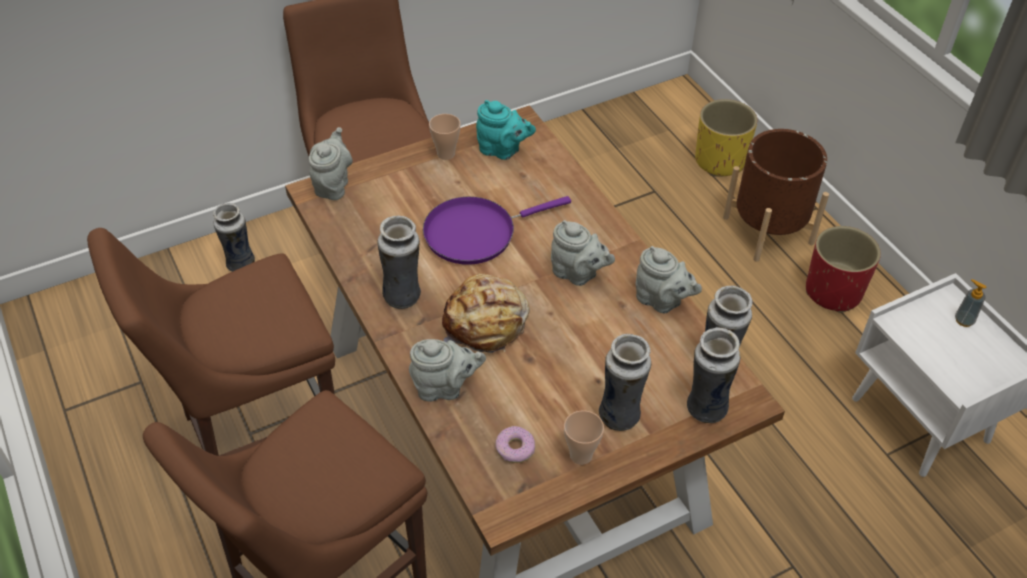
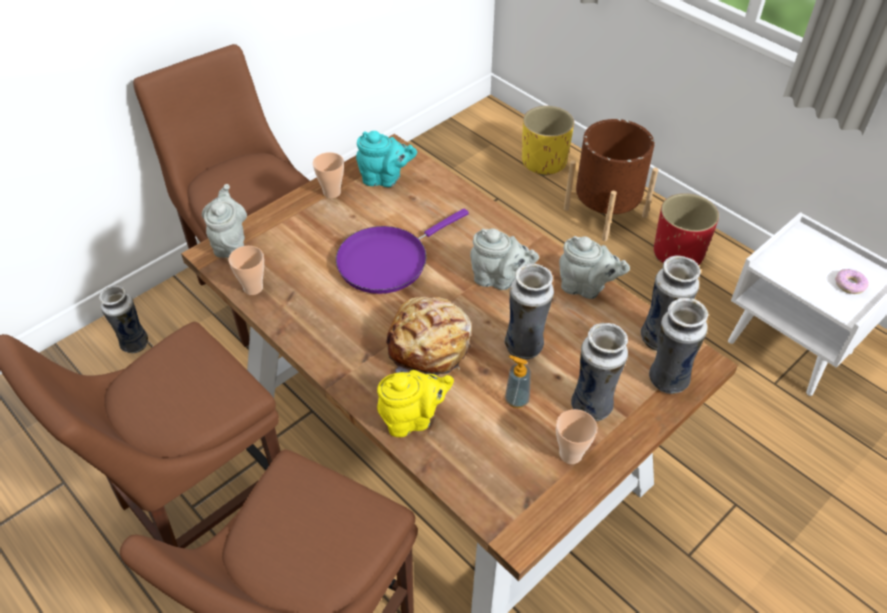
camera: 15 degrees left, 0 degrees up
(340, 232) = (253, 288): none -> cup
(403, 297) = (338, 337): vase -> vase (525, 346)
(444, 388) = (412, 419): grey teapot -> yellow teapot
(515, 449) = (504, 464): donut -> donut (849, 285)
(964, 320) = (822, 251): soap dispenser -> soap dispenser (516, 400)

